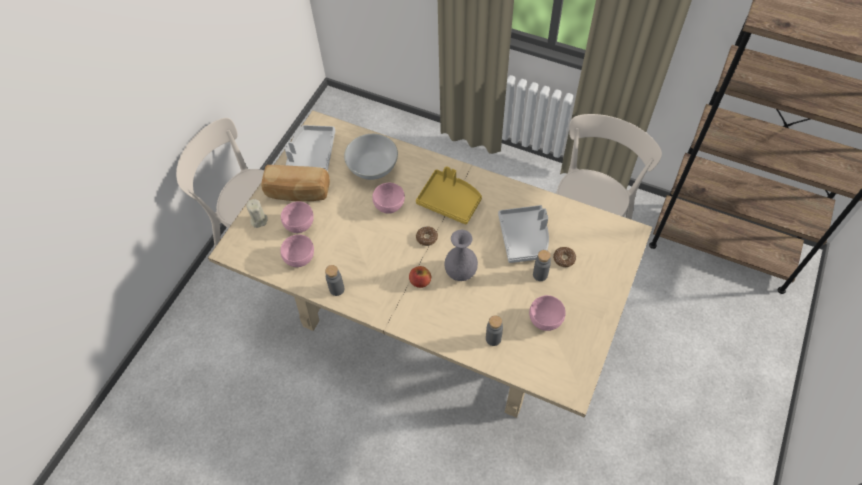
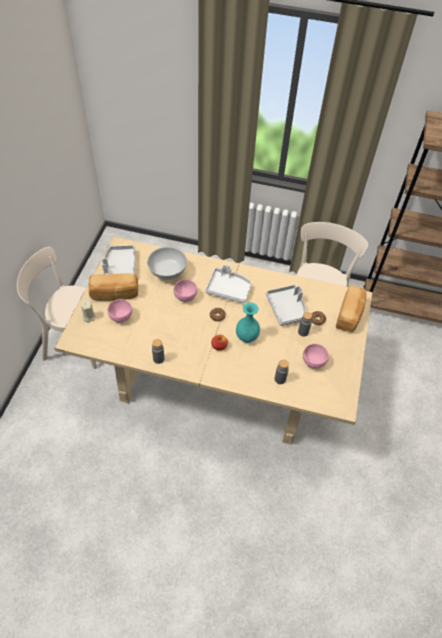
camera: 15 degrees left, 5 degrees down
(299, 259) = (126, 341): pink bowl -> none
(450, 201) = (228, 289): yellow tray -> white tray
(461, 272) = (247, 337): grey vase -> turquoise vase
(612, 257) = (350, 315): none -> bread

